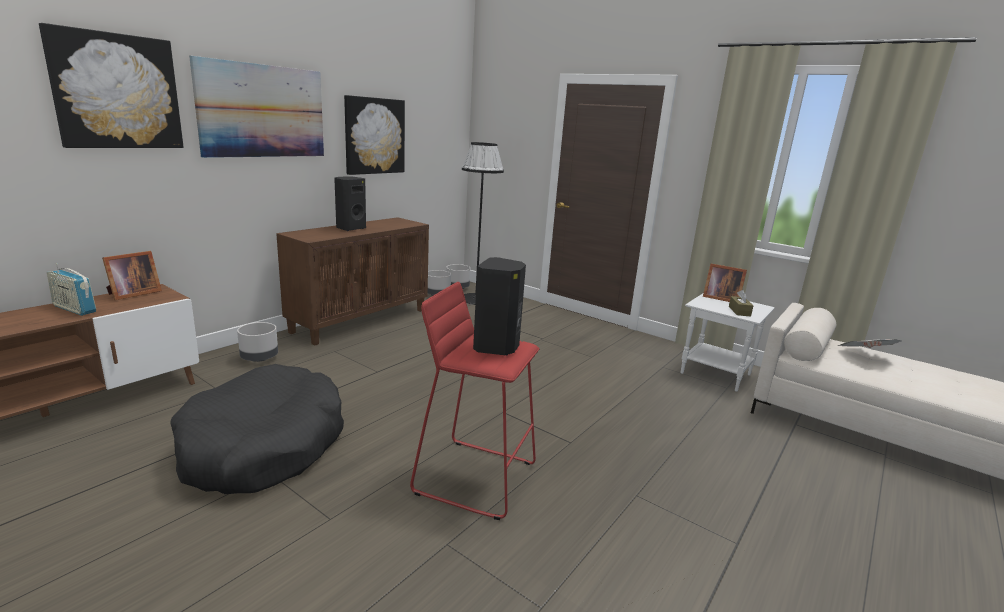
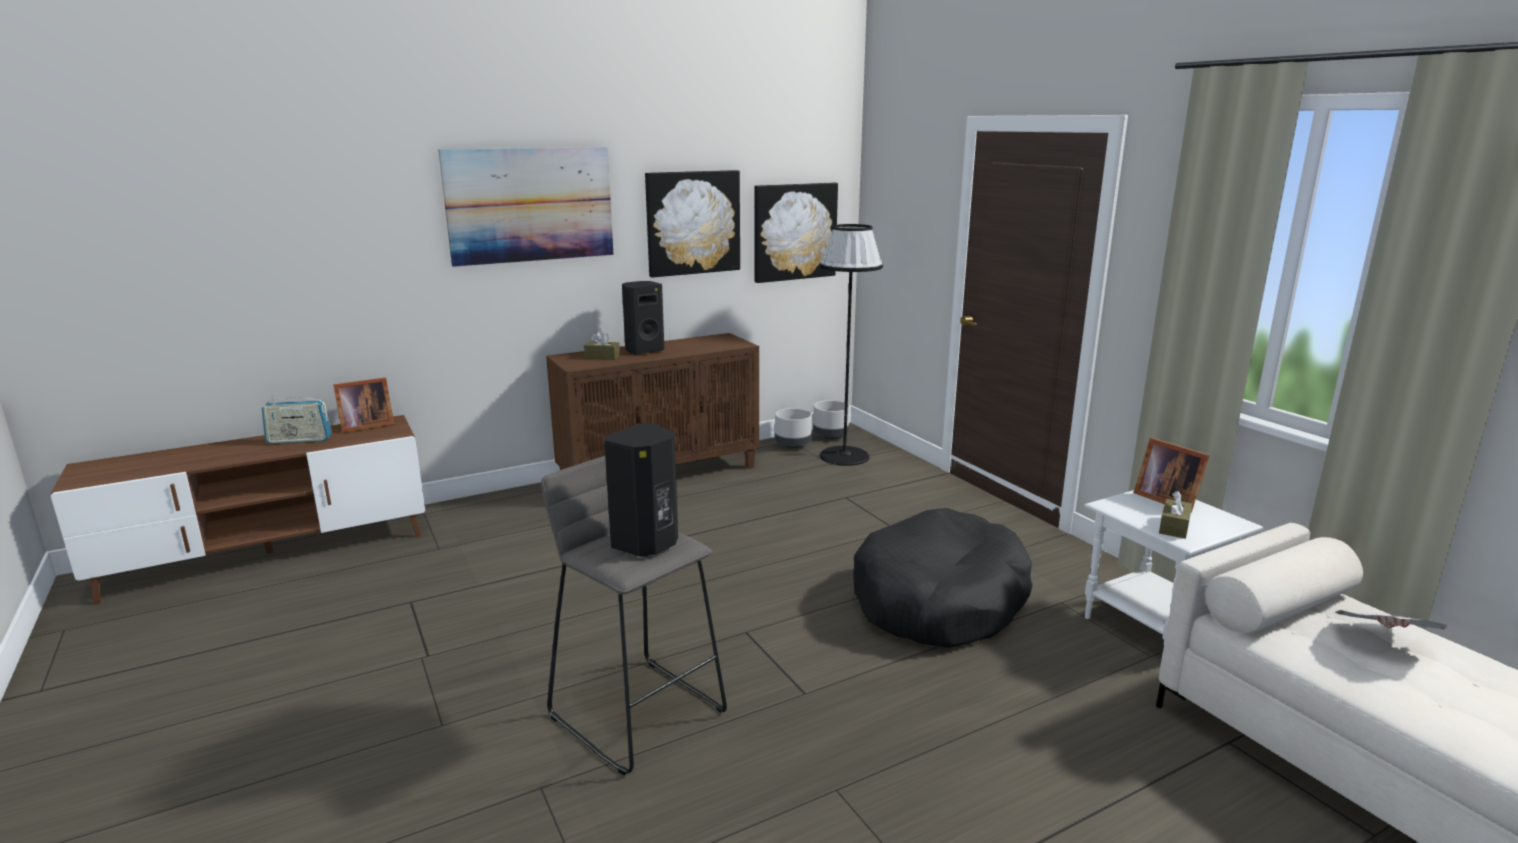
camera: 25 degrees right, 0 degrees up
(74, 309) = (299, 440): radio -> radio turned 60 degrees counterclockwise
(117, 91) = (357, 199): picture -> picture (794, 232)
(259, 358) = (507, 513): grey planter -> none
(263, 446) = (436, 624): black dog bed -> black dog bed (939, 600)
(324, 233) = (602, 357): none -> brown tissue box
(475, 477) = (639, 713): red stool -> grey stool

